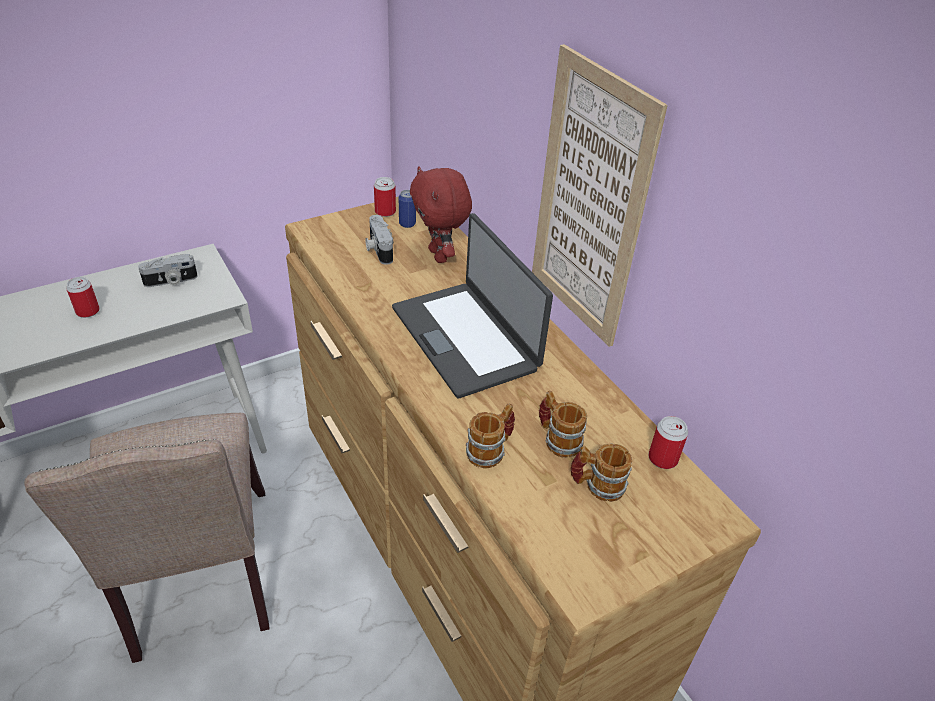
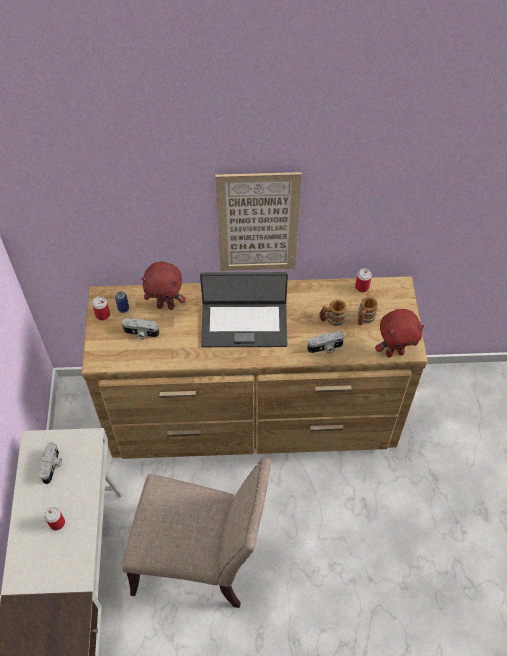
camera: 60 degrees left, 15 degrees up
(490, 450) = (325, 348): mug -> camera
(556, 562) = (394, 352): none -> red plush toy

